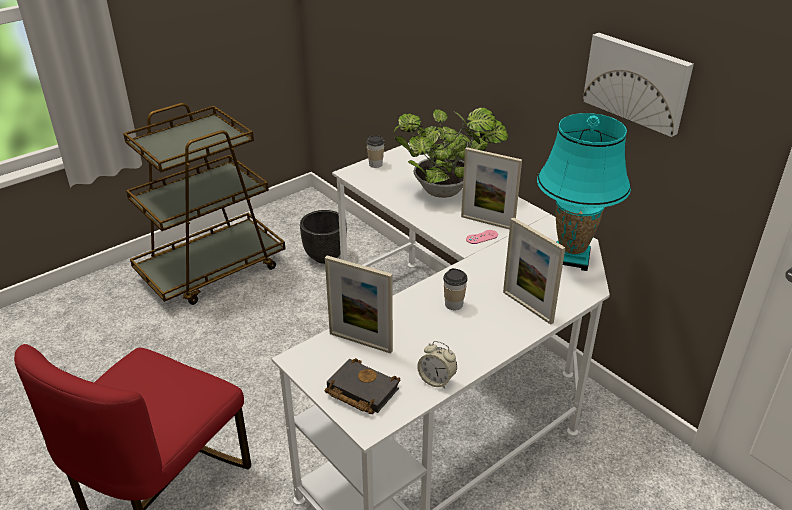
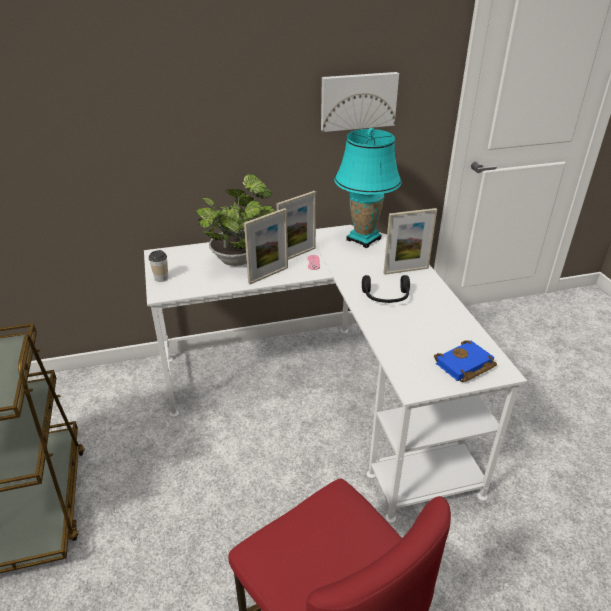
camera: 65 degrees left, 0 degrees up
(325, 256) = (103, 409): black planter -> none
(359, 391) = (464, 366): black book -> blue book
(360, 342) = (408, 351): picture frame -> picture frame (268, 275)
(436, 380) = (465, 328): alarm clock -> none
(453, 304) = (386, 297): cup -> black headphones

